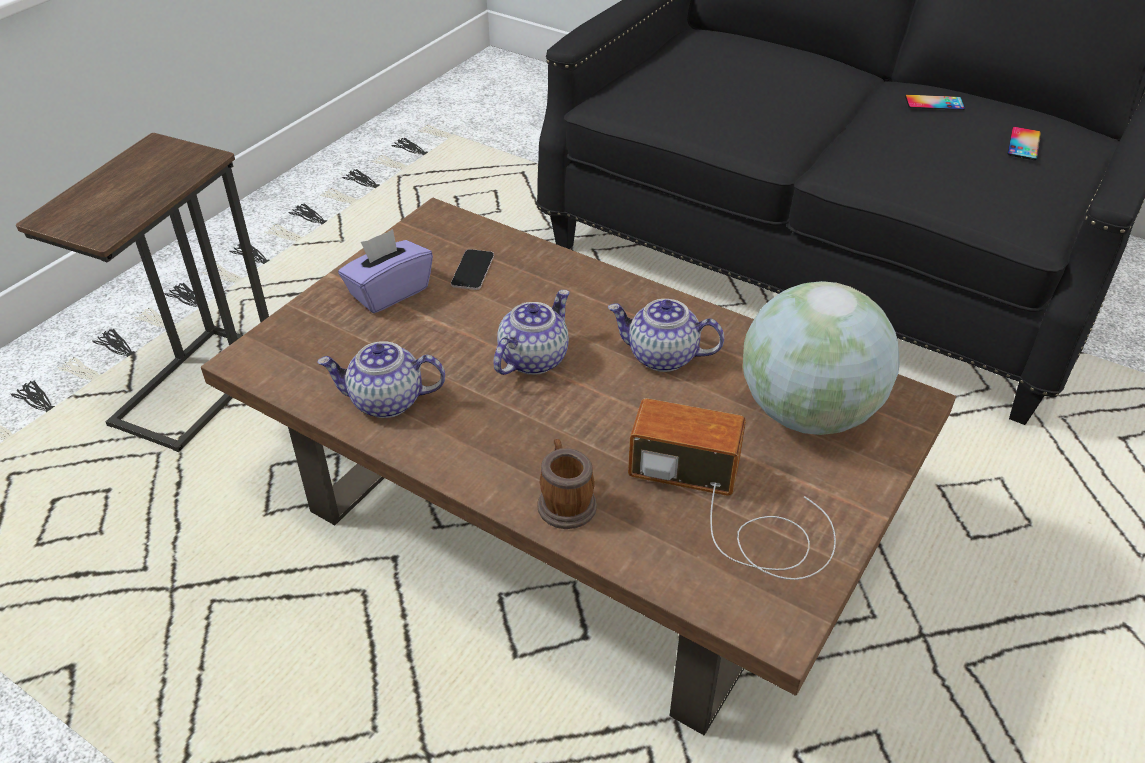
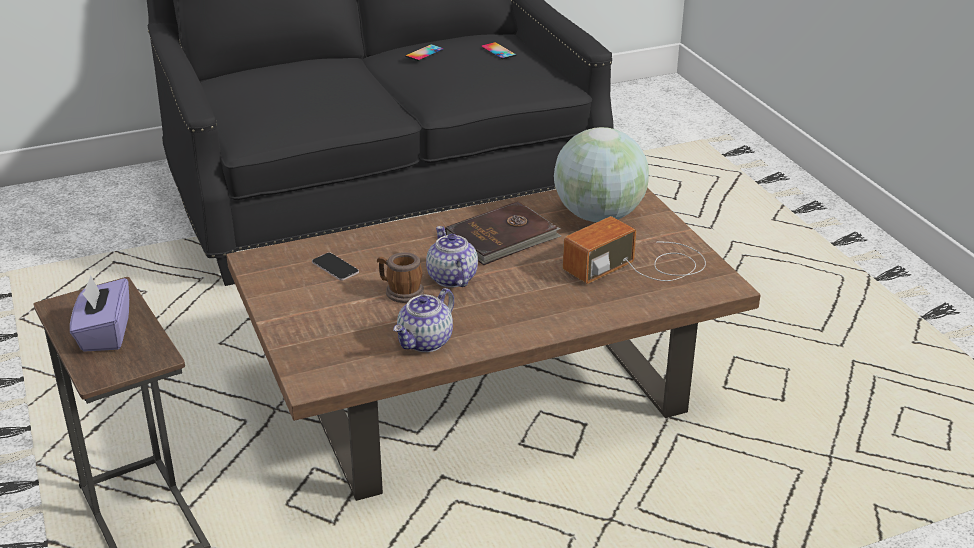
camera: 55 degrees left, 10 degrees down
(389, 292) = (314, 305): purple tissue box -> purple tissue box (104, 334)
(565, 501) = (581, 311): mug -> mug (400, 292)
(662, 356) = (503, 237): teapot -> brown book

